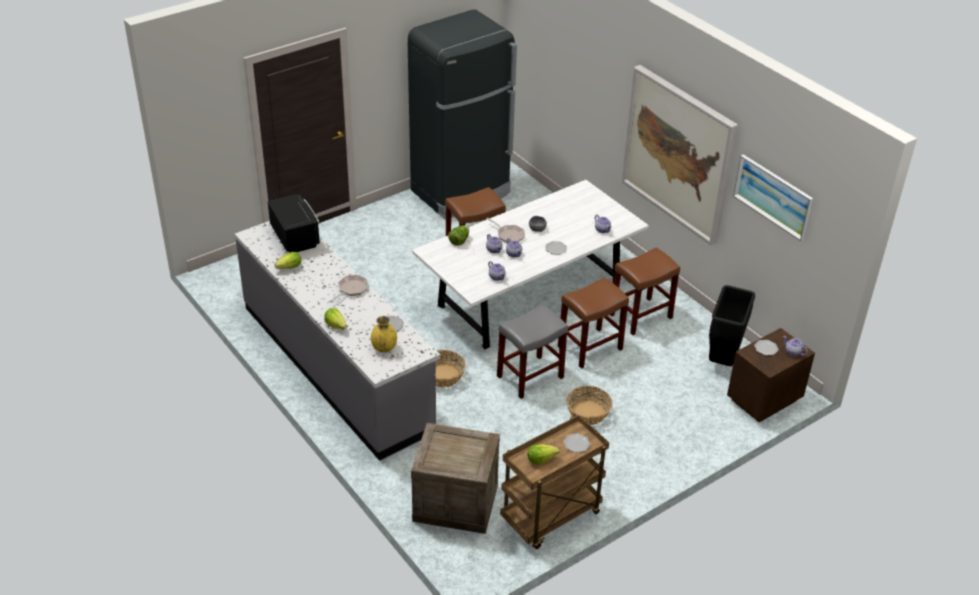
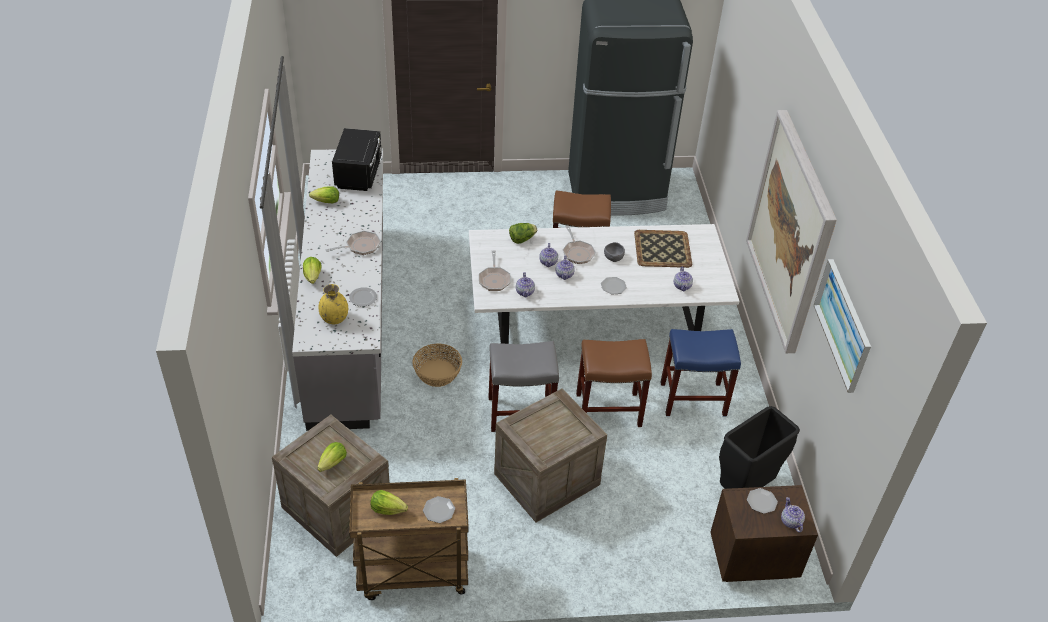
camera: 30 degrees right, 5 degrees up
(461, 454) = (333, 463): none -> lettuce
(466, 277) = (494, 279): none -> frying pan
(566, 210) = (662, 249): none -> tray
(588, 413) = (546, 480): basket -> crate
(640, 316) = (692, 399): brown stool -> blue stool

